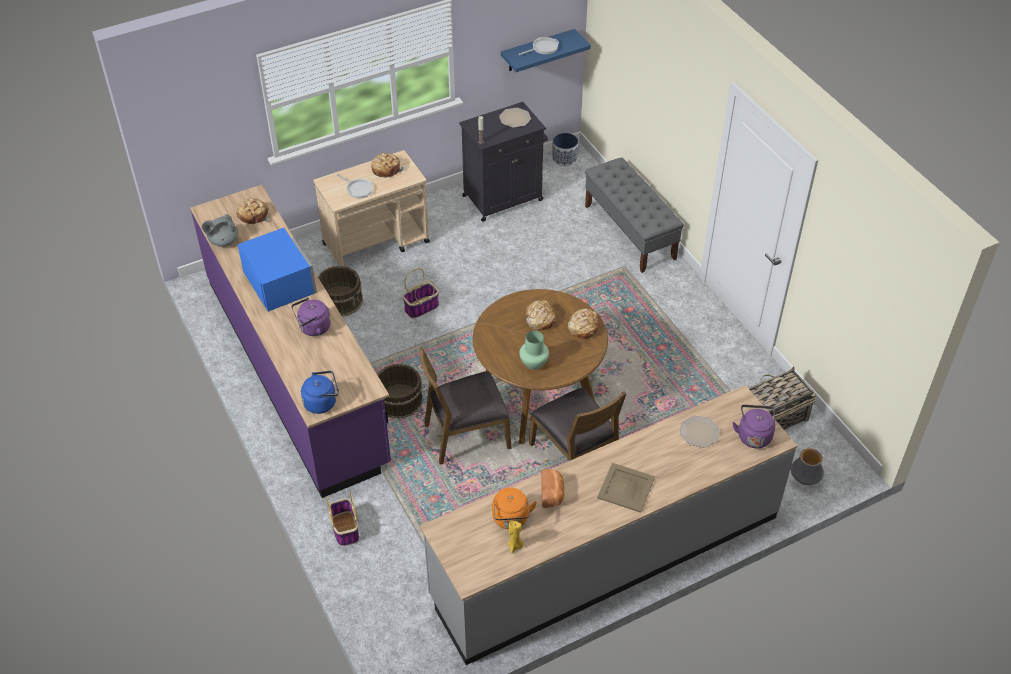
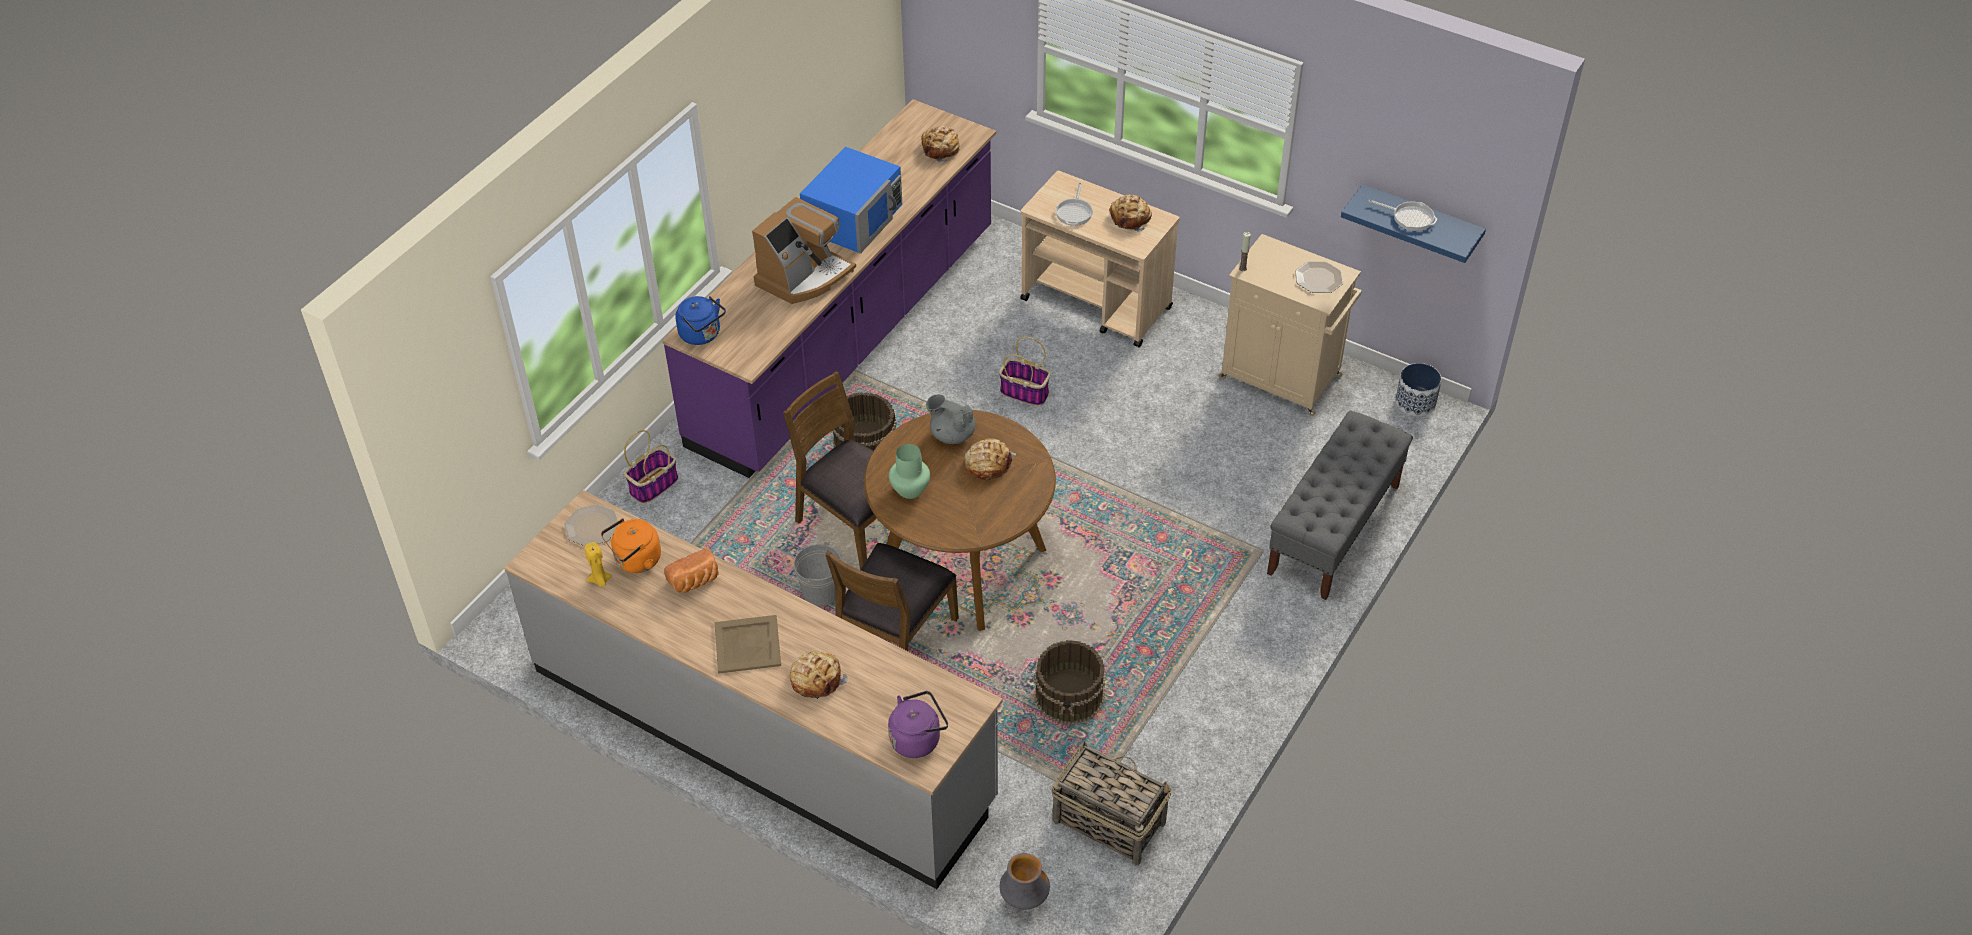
camera: 60 degrees right, 0 degrees up
(223, 241) = (881, 148): grey teapot -> grey teapot (952, 434)
(313, 328) = (804, 276): purple kettle -> coffee machine
(341, 300) = (979, 320): brown bucket -> brown bucket (1070, 695)
(504, 197) = (1282, 378): black cabinet -> beige cabinet
(511, 477) = (820, 593): none -> grey bucket
(583, 327) = (1006, 509): bread -> bread (816, 679)
(699, 432) = (884, 682): plate -> plate (591, 527)

